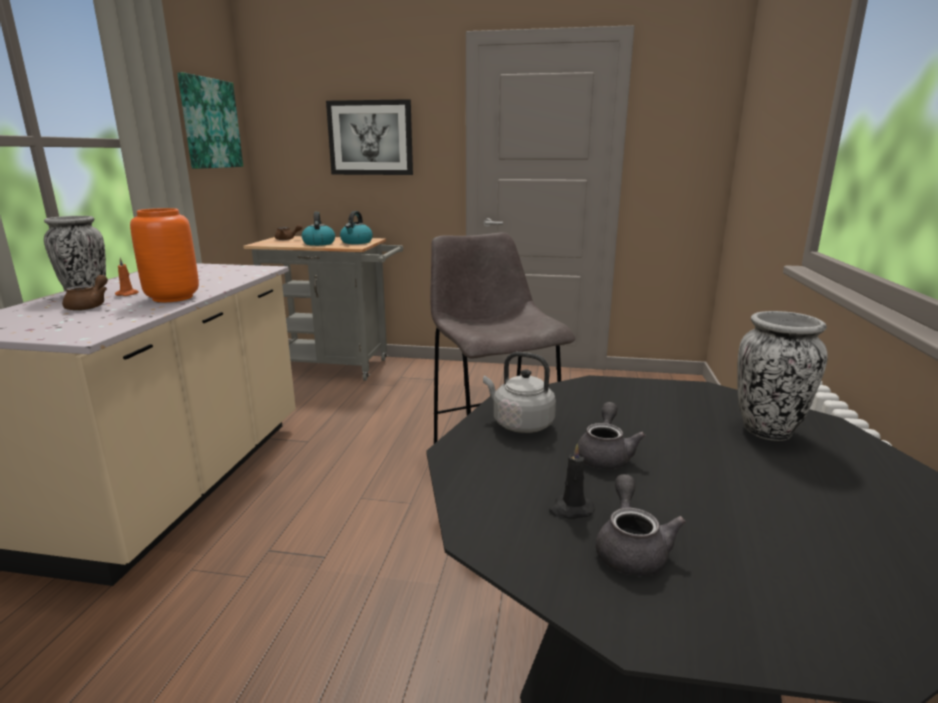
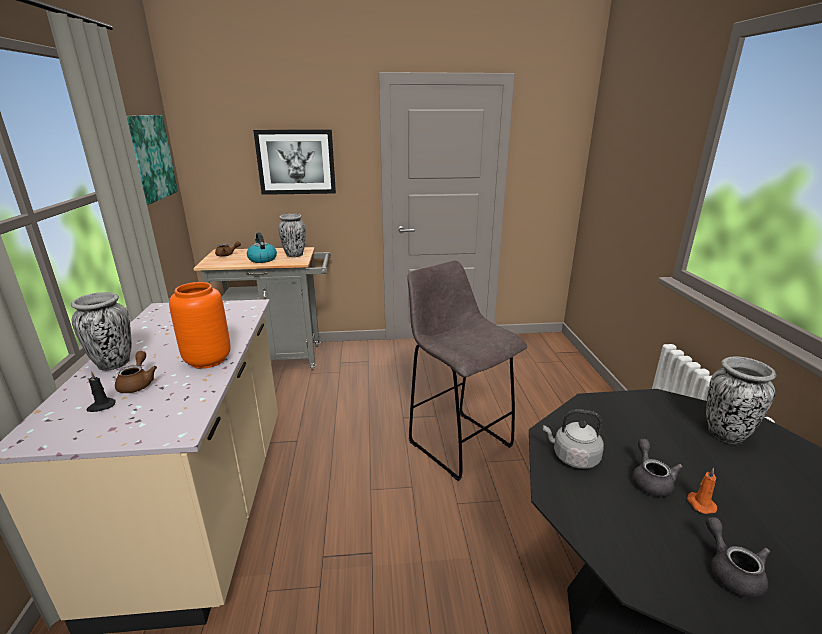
camera: 15 degrees left, 5 degrees up
(128, 294) = (158, 359): orange candle -> orange candle (700, 503)
(356, 242) = (294, 255): kettle -> vase
(570, 509) = (670, 542): black candle -> black candle (101, 406)

